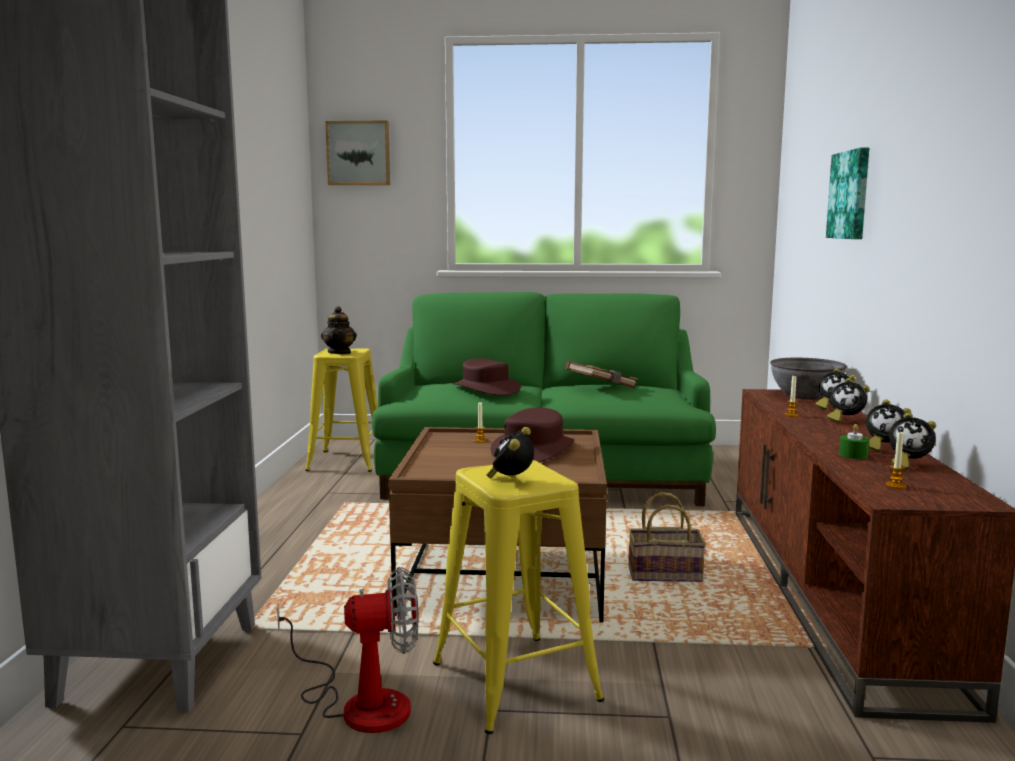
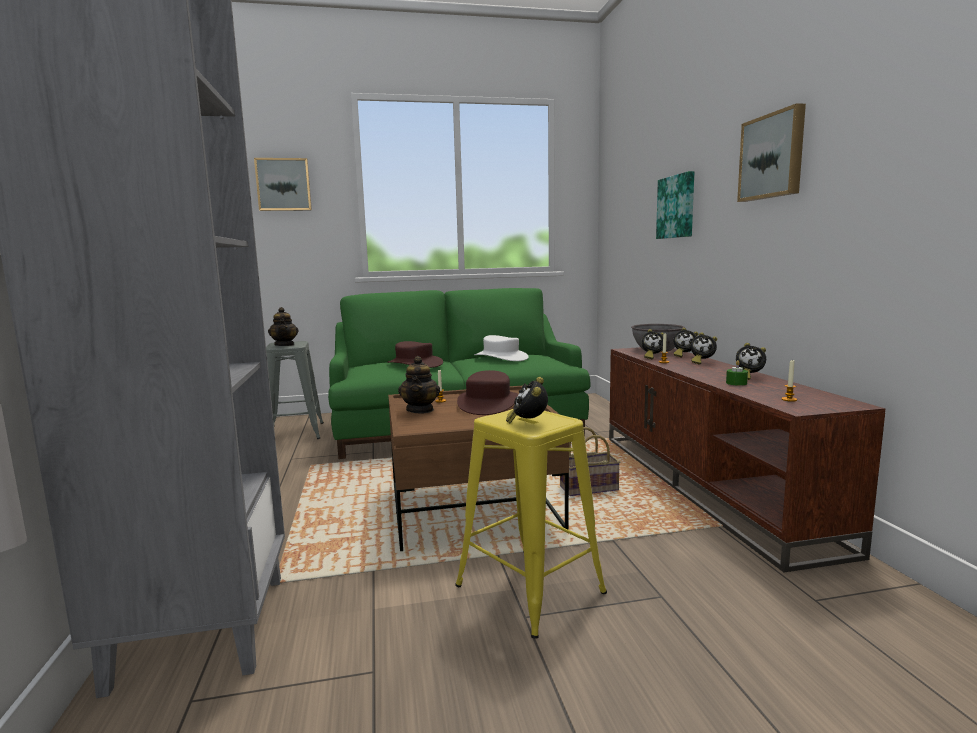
camera: 15 degrees left, 0 degrees up
(346, 461) = (295, 433): yellow stool -> grey stool
(360, 703) = (411, 632): fan -> none
(447, 450) = (420, 410): none -> teapot
(602, 388) = (501, 357): brown book -> white hat
(907, 464) = (777, 385): alarm clock -> alarm clock (651, 357)
(943, 140) = (773, 156): none -> picture

